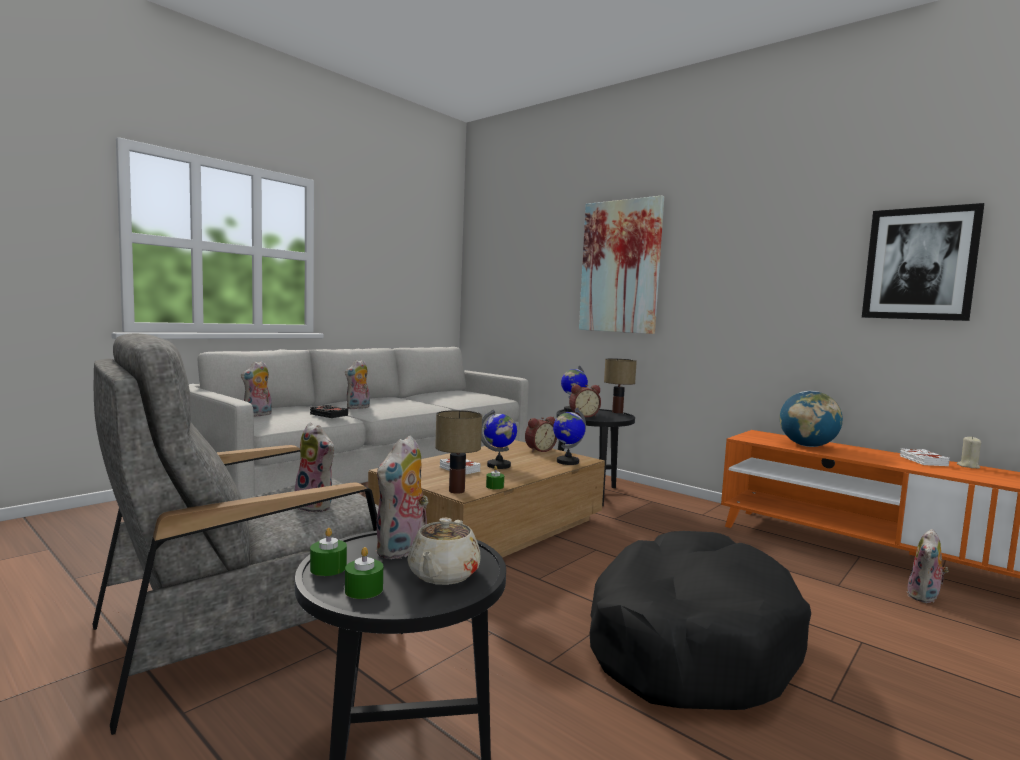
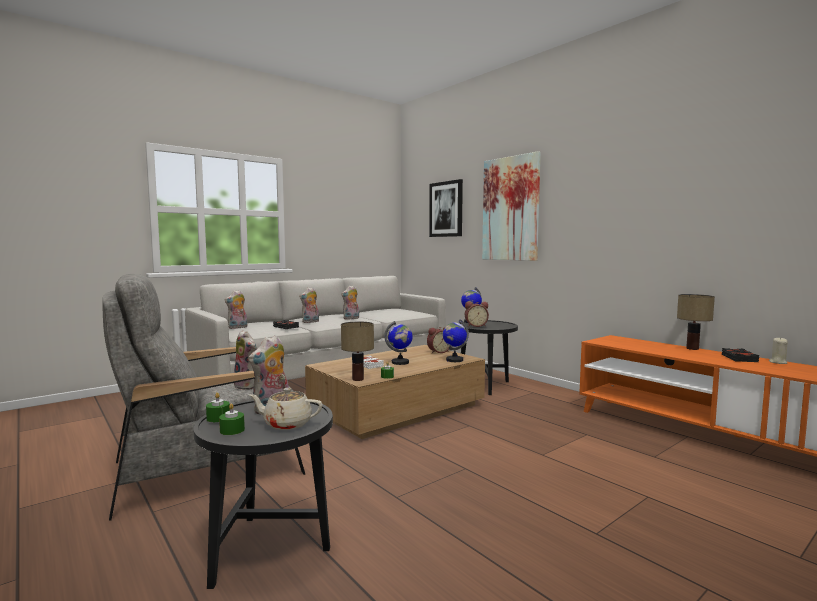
camera: 10 degrees right, 0 degrees up
(443, 575) = (286, 424): beige teapot -> beige teapot turned 75 degrees clockwise
(617, 412) = (506, 322): table lamp -> table lamp (692, 348)
(688, 641) = (506, 489): black dog bed -> none
(807, 446) = (646, 347): globe -> none
(919, 264) = (736, 195): picture -> picture (446, 209)
(922, 461) = (739, 358): white book -> black book
(925, 597) = (726, 468): plush toy -> plush toy (351, 318)

